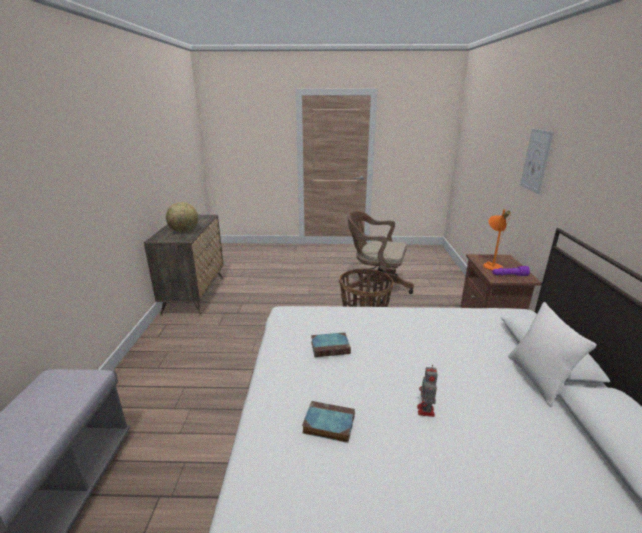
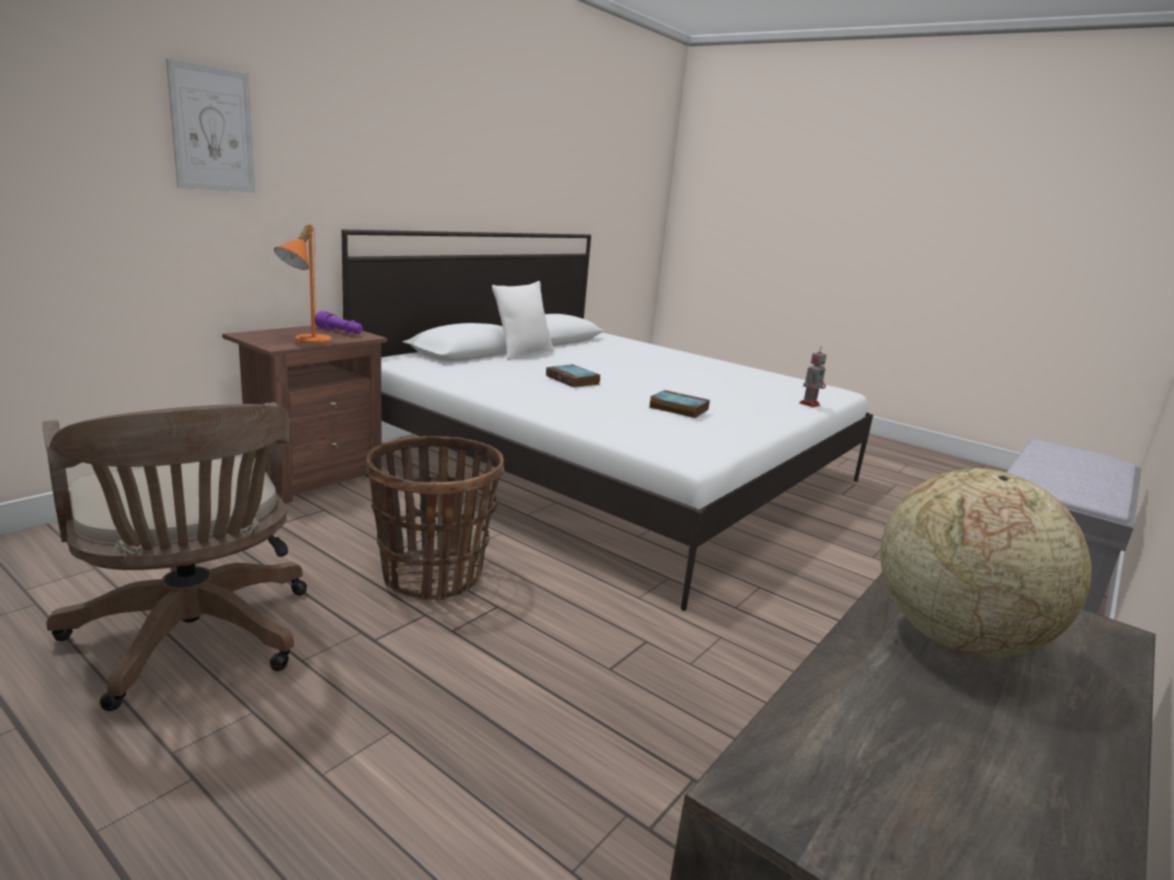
camera: 145 degrees left, 5 degrees down
(327, 424) = (741, 392): book -> book (573, 380)
(425, 411) = (650, 372): toy robot -> toy robot (810, 404)

